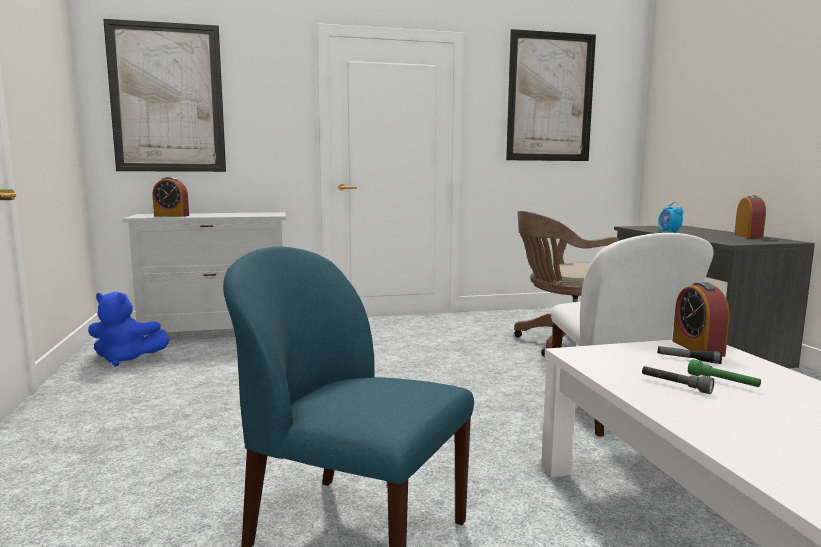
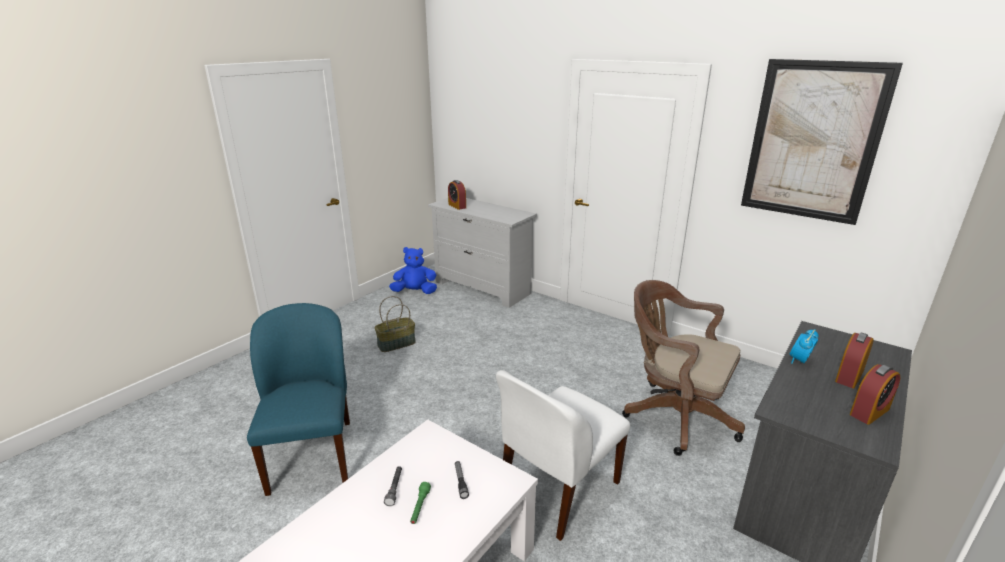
camera: 50 degrees right, 15 degrees up
(126, 359) = (415, 292): blue plush toy -> blue plush toy turned 120 degrees clockwise
(167, 98) = (474, 118): picture -> none
(213, 401) = (396, 344): none -> basket
(697, 348) = (495, 480): alarm clock -> alarm clock (849, 376)

